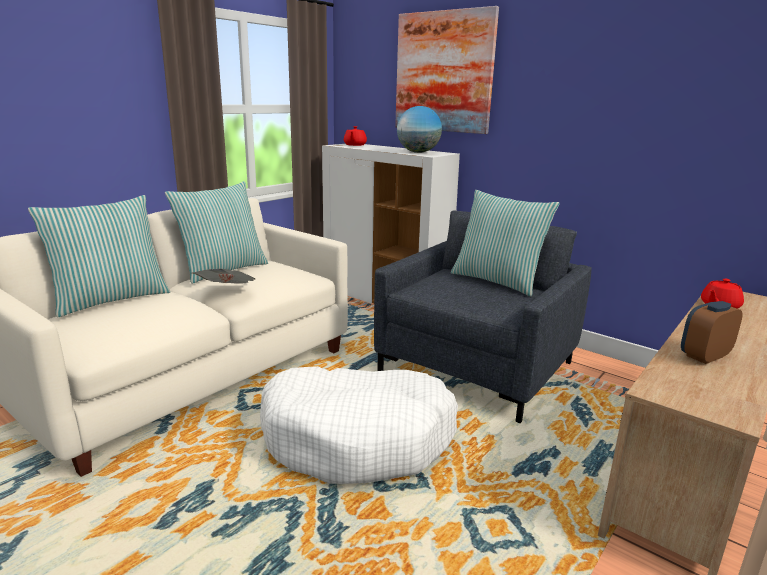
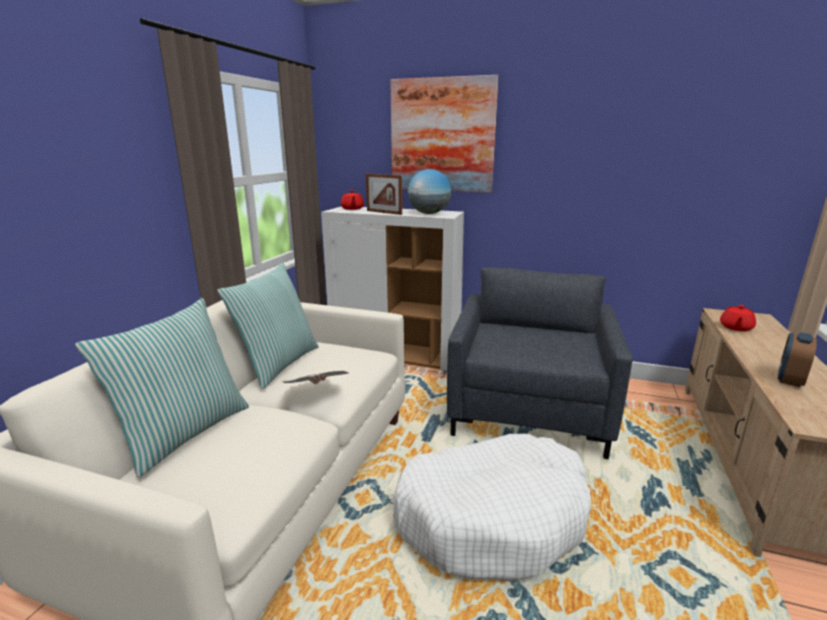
camera: 20 degrees left, 0 degrees up
(377, 149) = (384, 212): none -> picture frame
(497, 281) = (544, 330): pillow -> none

